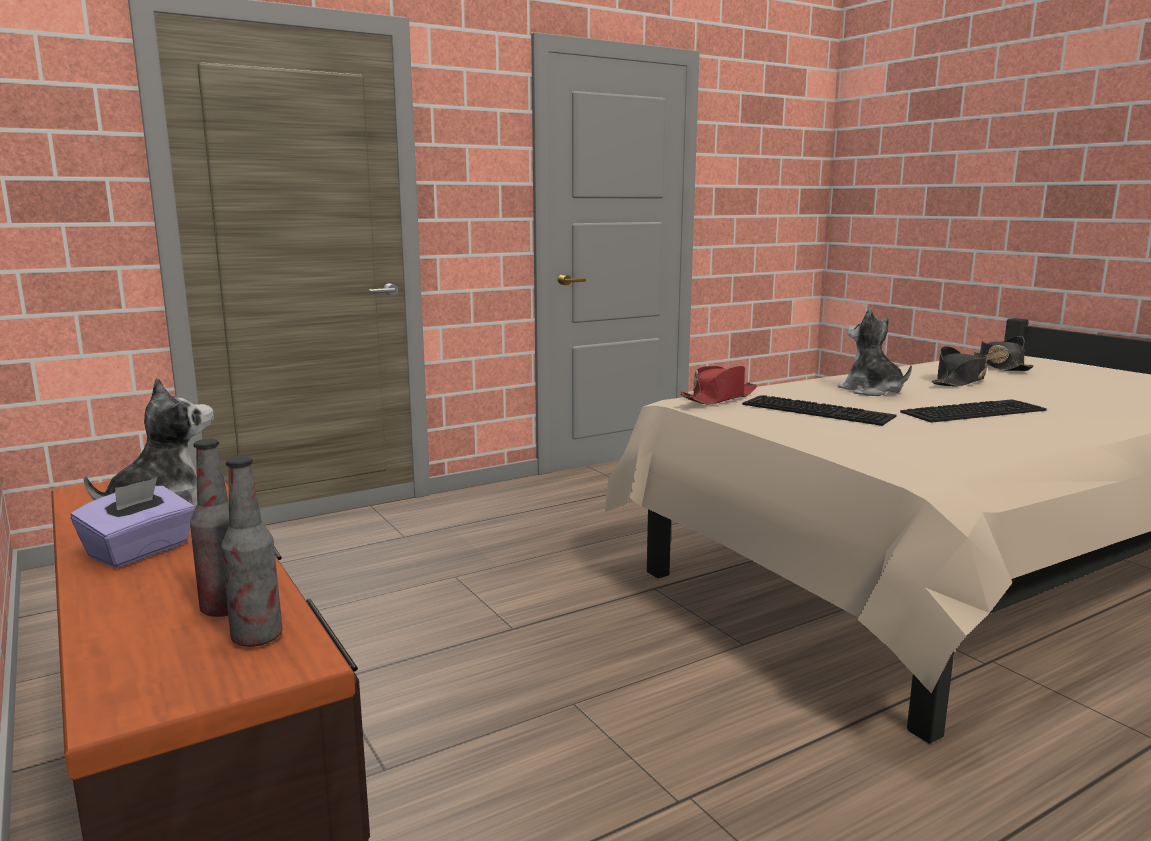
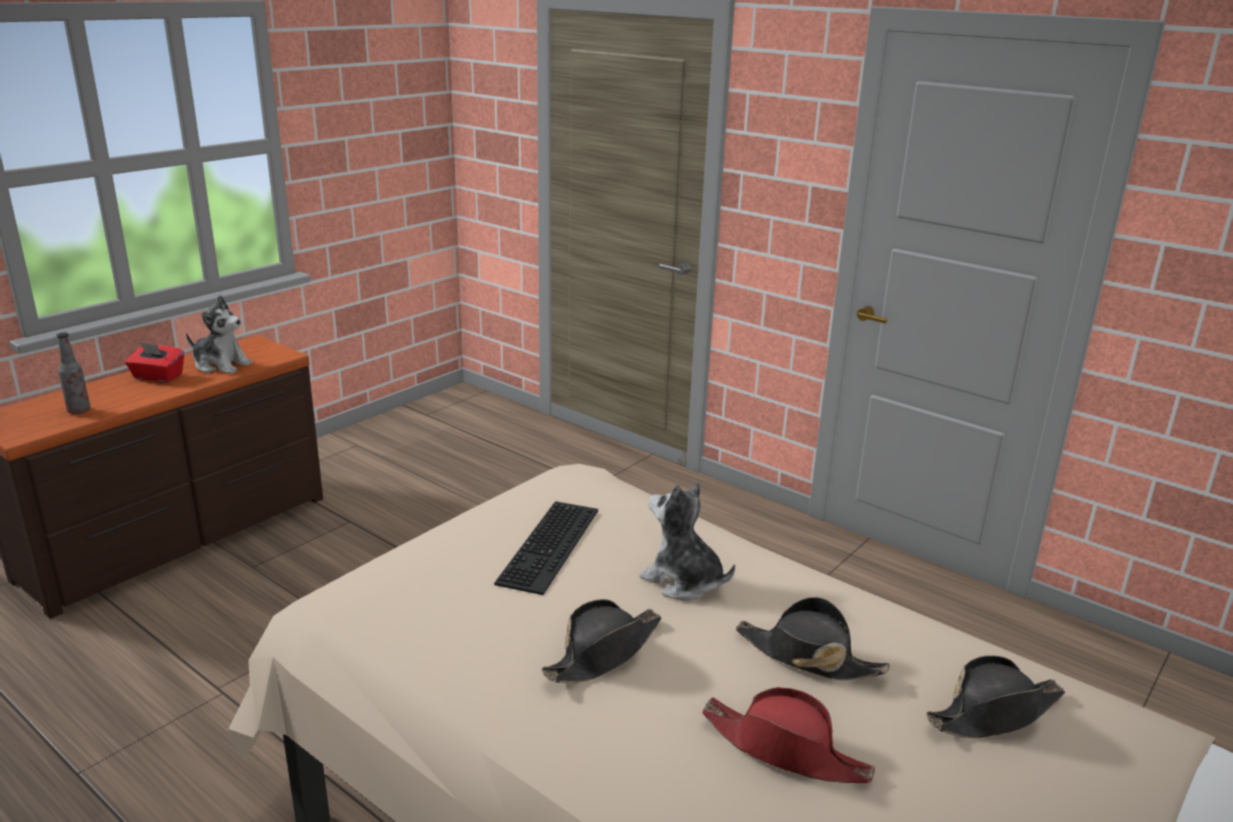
camera: 70 degrees right, 10 degrees up
(140, 551) = (157, 377): purple tissue box -> red tissue box
(257, 638) = (44, 424): bottle -> none
(719, 398) = (583, 490): red hat -> red hat (785, 750)
(871, 391) = (683, 581): plush toy -> plush toy turned 90 degrees counterclockwise
(972, 410) = (604, 653): keyboard -> black hat

